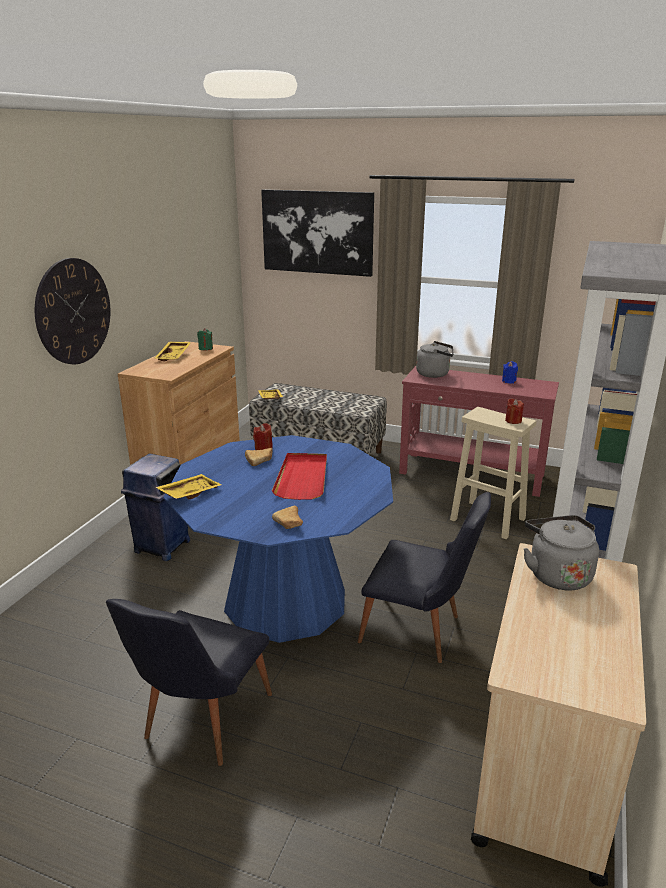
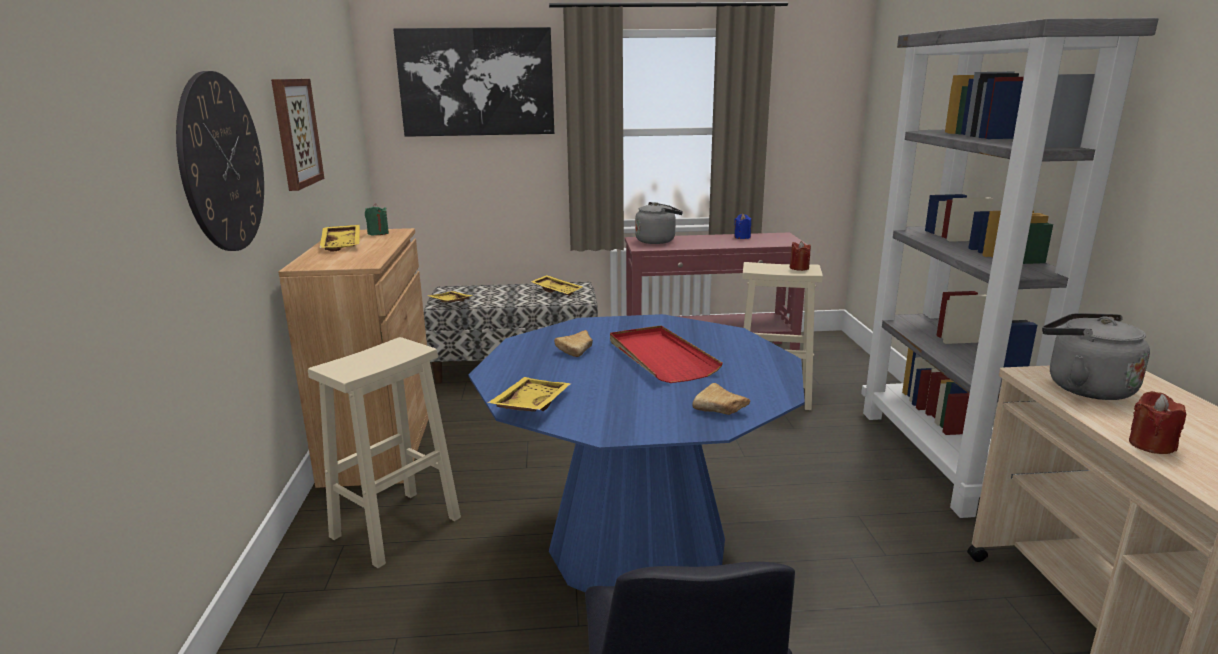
camera: 25 degrees left, 5 degrees down
(151, 280) = (295, 133): none -> picture
(161, 547) = (397, 526): blue trash can -> beige stool
(263, 448) = (562, 336): red candle -> red candle (1151, 445)
(352, 401) = (557, 290): none -> yellow tray
(419, 632) = (829, 532): black chair -> none

